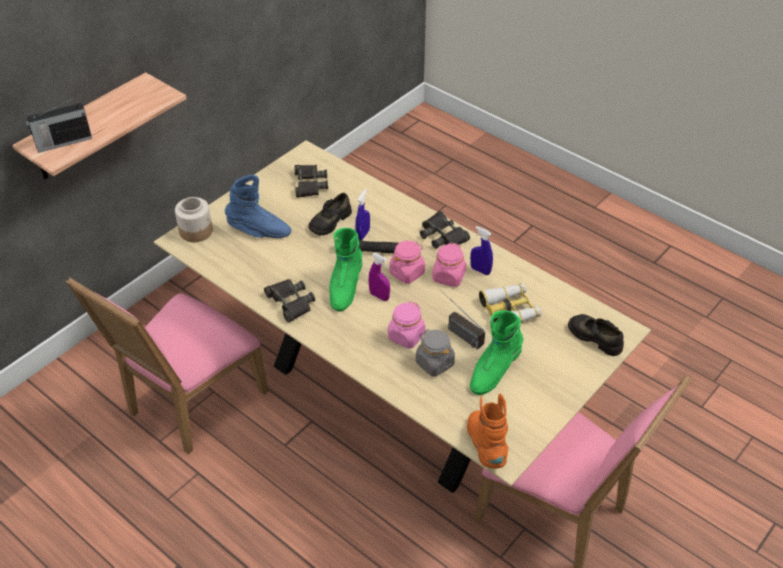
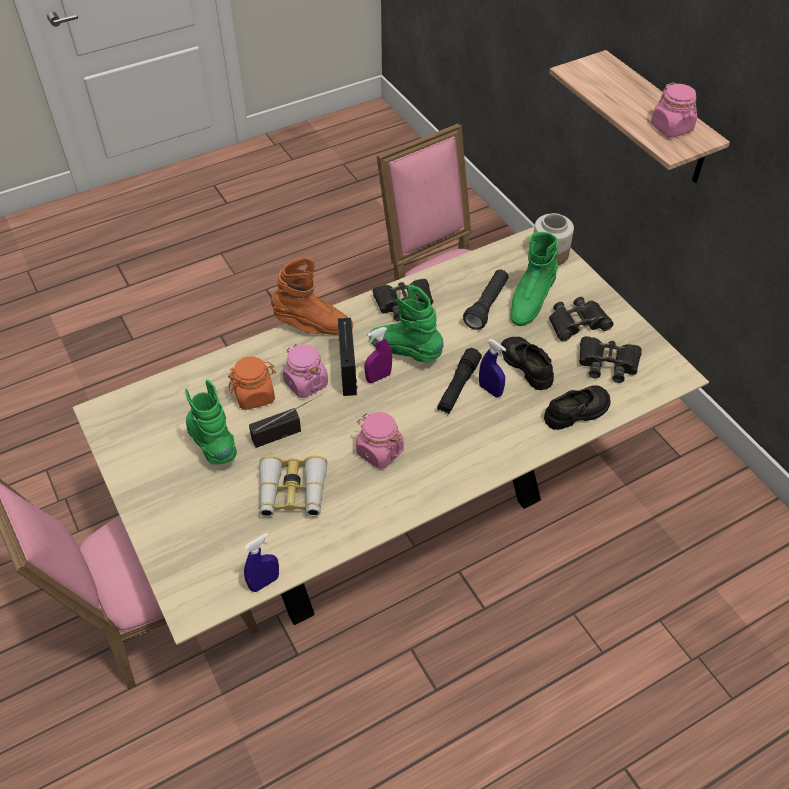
camera: 110 degrees right, 5 degrees up
(63, 142) = (598, 76): radio -> radio (348, 370)
(259, 232) = (530, 301): blue boot -> green boot
(274, 254) = (486, 306): none -> black flashlight
(407, 273) = (404, 413): pink jar -> pink jar (671, 128)
(434, 363) = (255, 395): grey jar -> orange jar
(442, 235) = (457, 470): black binoculars -> black binoculars (577, 323)
(480, 270) = (375, 488): blue spray bottle -> blue spray bottle (264, 582)
(486, 446) = (126, 402): orange boot -> orange boot (313, 326)
(595, 337) = (200, 568): black shoe -> black shoe (577, 412)

